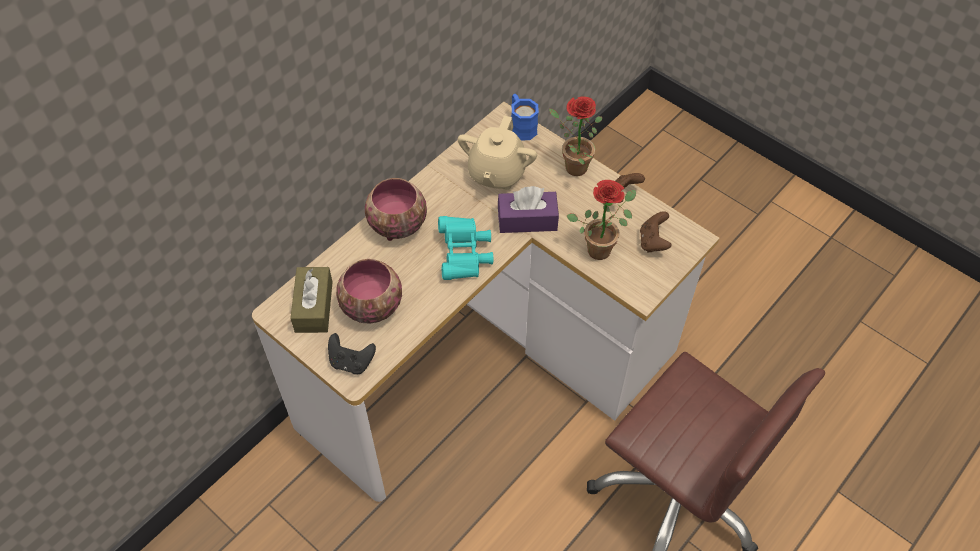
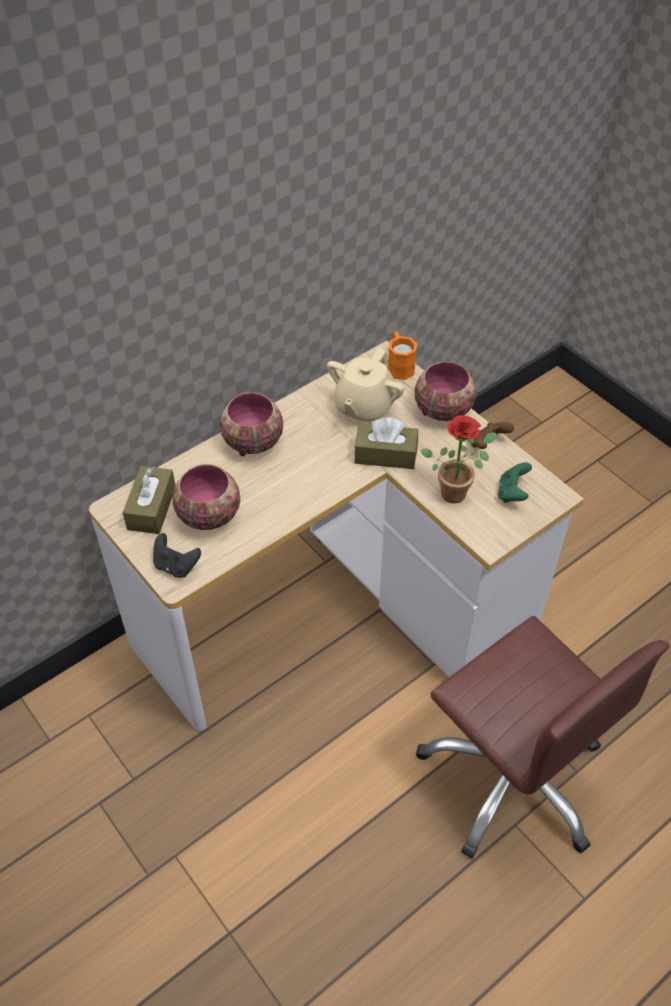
camera: 10 degrees right, 5 degrees down
(464, 256) = (314, 480): turquoise binoculars -> none
(521, 126) = (399, 365): blue mug -> orange mug
(527, 220) = (385, 455): purple tissue box -> brown tissue box
(571, 166) = (442, 410): potted plant -> bowl
(653, 242) = (512, 493): brown game controller -> green game controller

